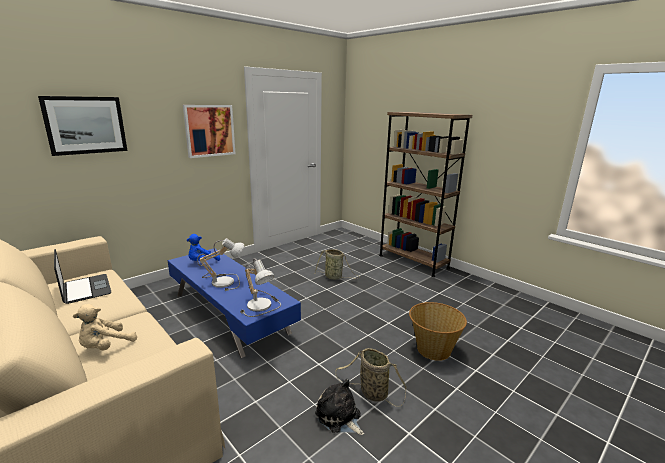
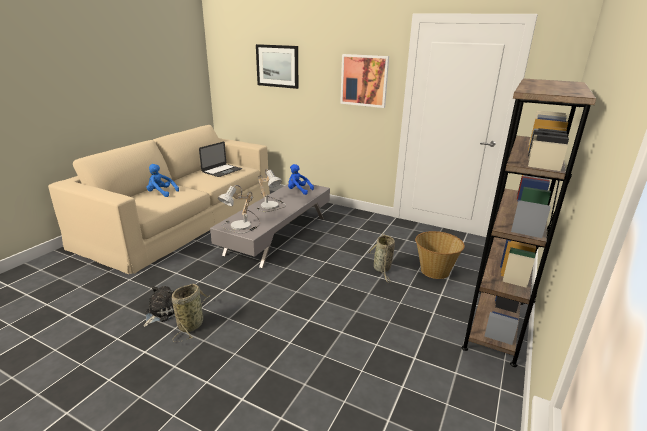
camera: 70 degrees right, 5 degrees up
(105, 346) = (161, 193): beige plush toy -> blue plush toy
(229, 313) = (277, 234): blue coffee table -> grey coffee table
(433, 349) = (271, 359): basket -> basket (435, 270)

